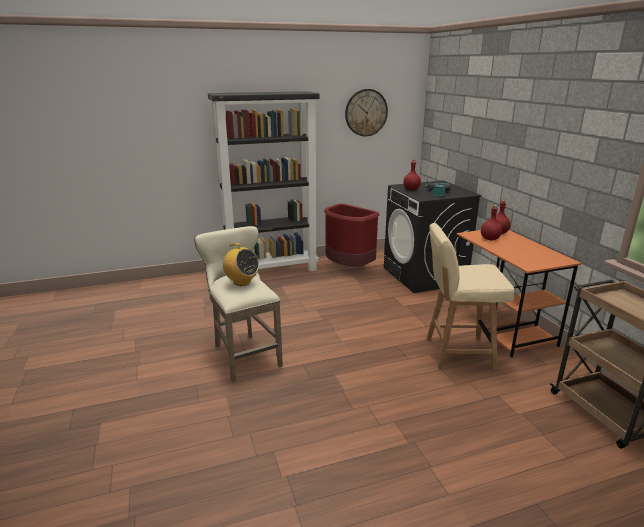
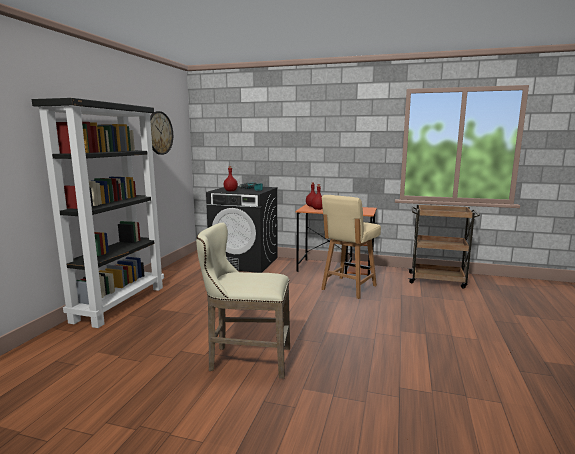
camera: 55 degrees left, 10 degrees down
(241, 282) = (250, 276): radio -> none
(348, 267) = (184, 277): red trash can -> none

